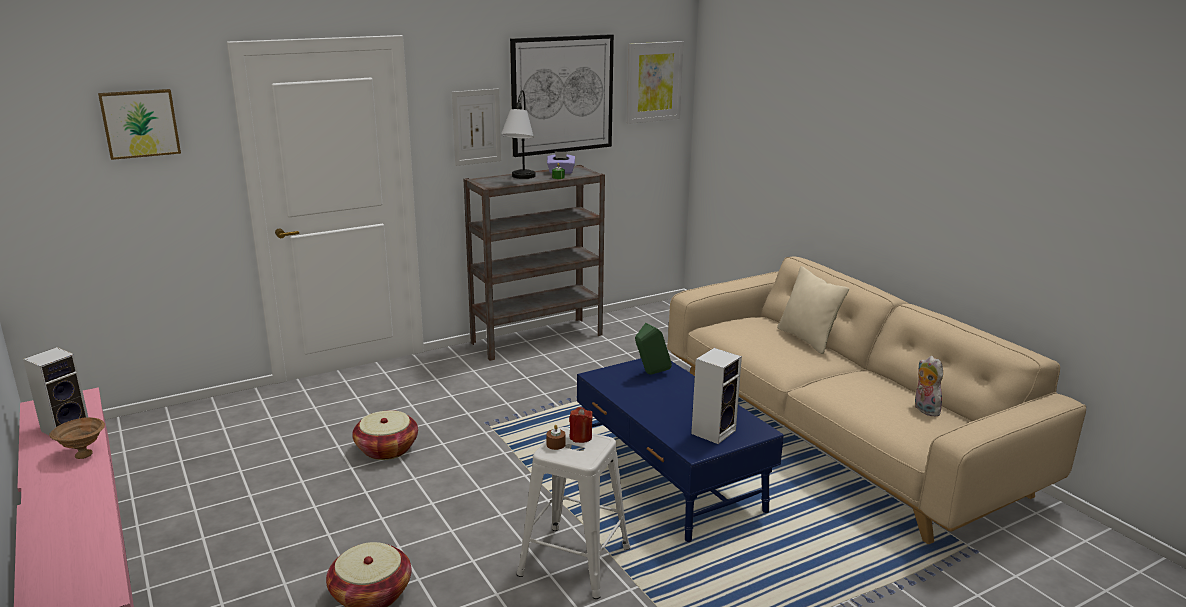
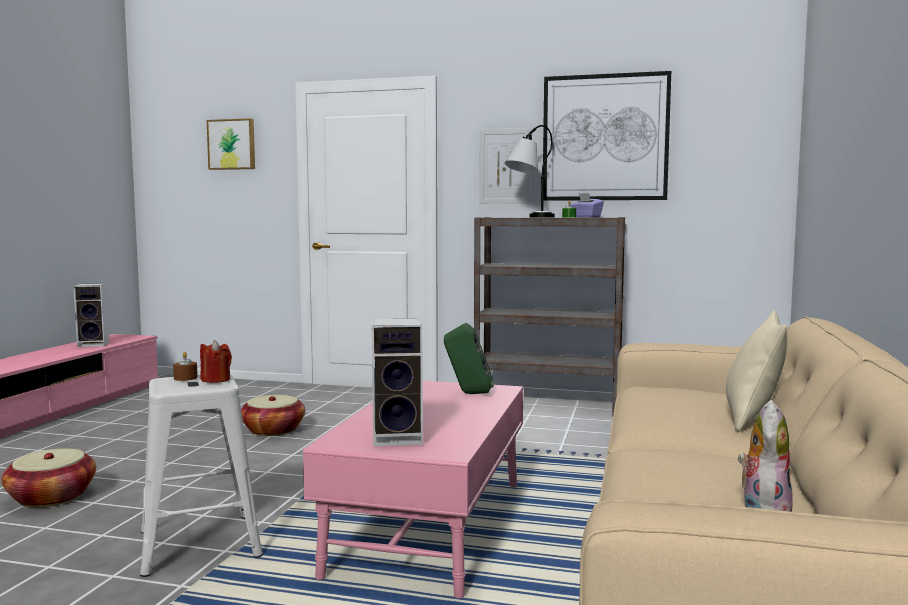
camera: 45 degrees right, 15 degrees down
(82, 455) = (64, 354): brown bowl -> none
(654, 82) = (733, 127): picture -> none
(670, 478) = (430, 527): blue coffee table -> pink coffee table

